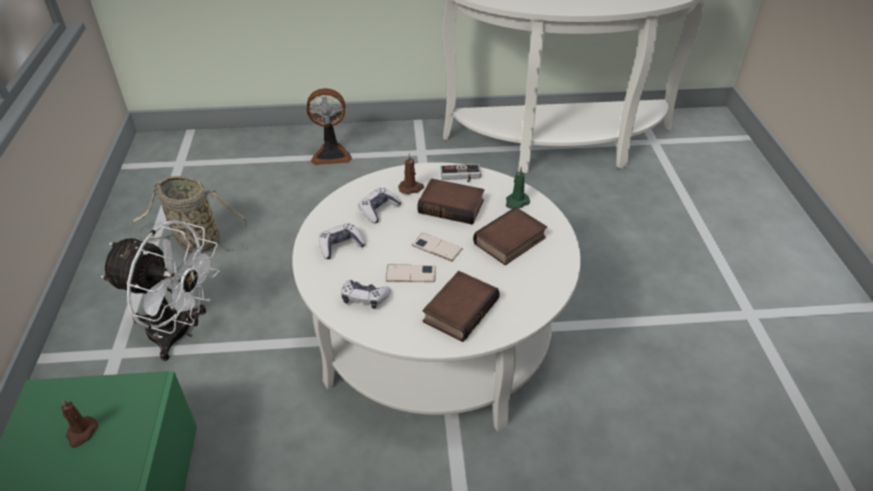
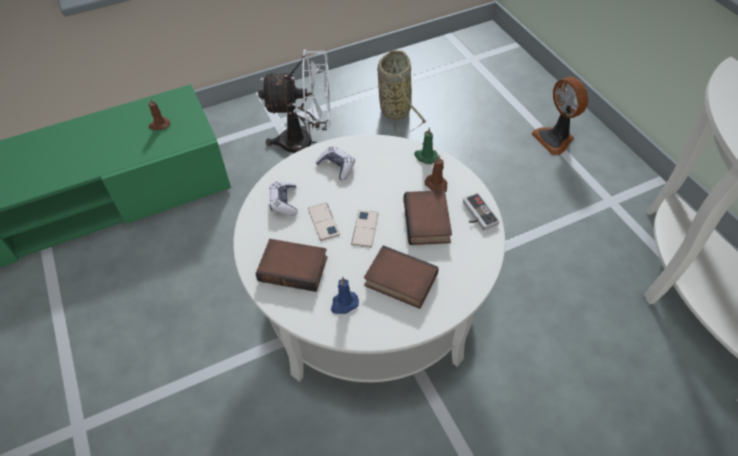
camera: 70 degrees right, 10 degrees up
(180, 333) = (306, 143): white fan -> white fan turned 90 degrees counterclockwise
(379, 210) = (394, 174): game controller -> none
(516, 202) = (462, 270): green candle -> green candle (425, 156)
(520, 284) = (344, 304): none -> blue candle

